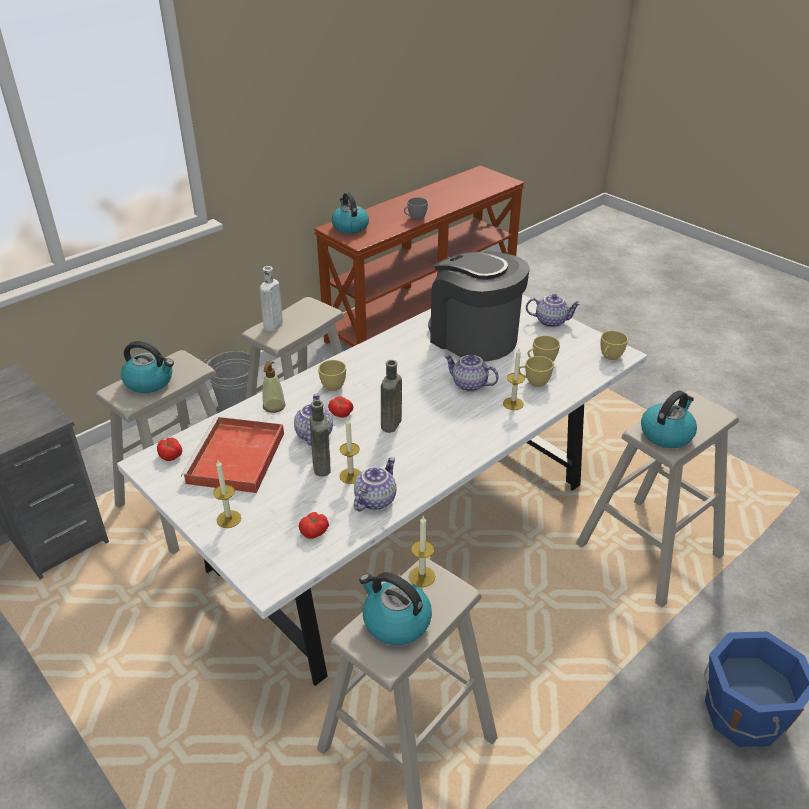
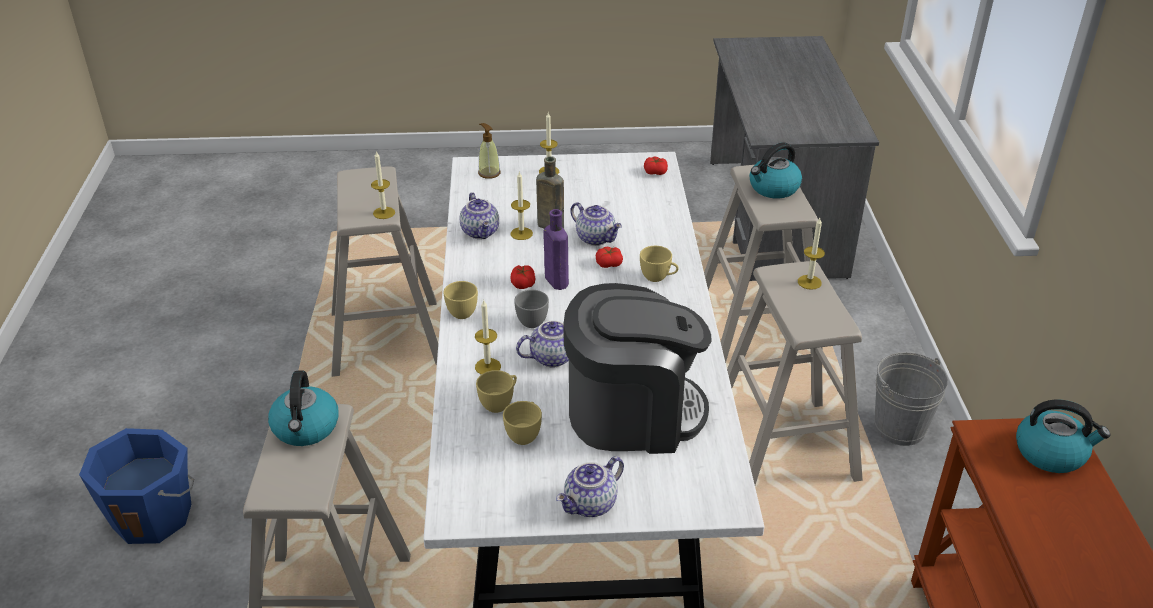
camera: 130 degrees right, 0 degrees up
(236, 459) = (612, 195): red tray -> none
(272, 326) = (809, 282): white bottle -> candle
(274, 406) = (662, 235): soap dispenser -> soap dispenser (489, 173)
(314, 531) = (488, 196): tomato -> tomato (523, 283)
(390, 425) = (555, 280): brown bottle -> purple bottle
(395, 621) = (370, 189): kettle -> none
(415, 218) = (1041, 547): grey cup -> grey cup (533, 319)
(609, 357) = (461, 497): yellow cup -> yellow cup (461, 311)

